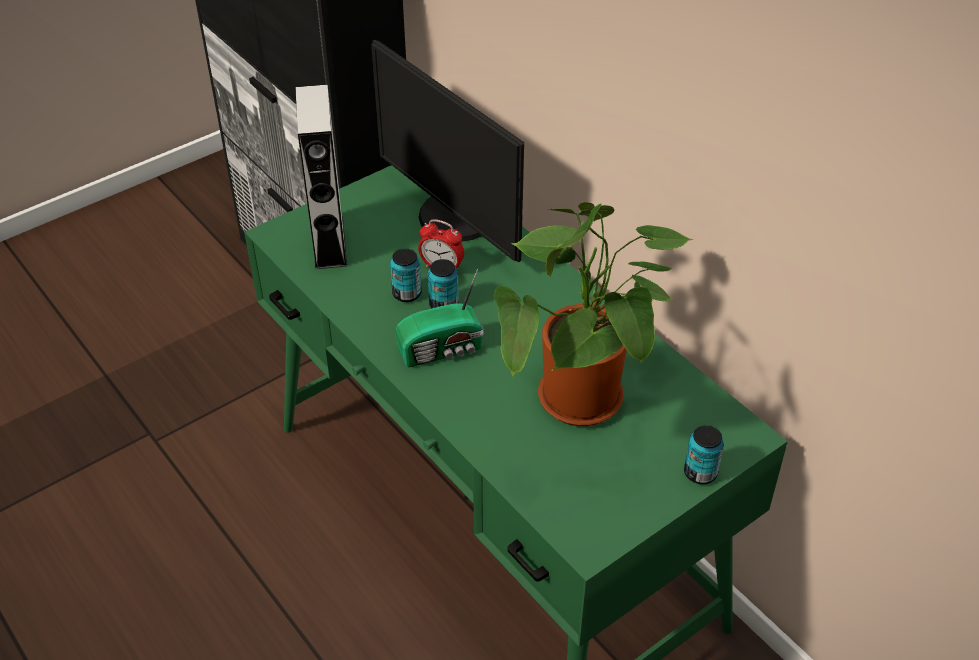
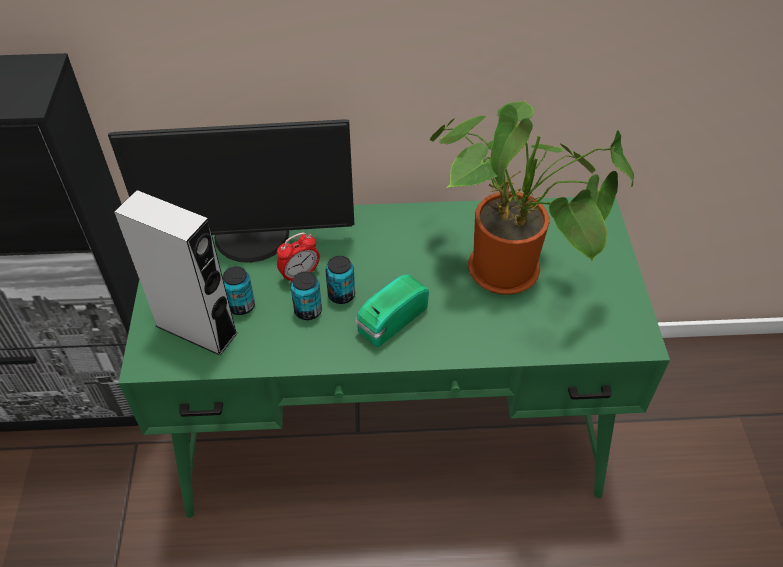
camera: 55 degrees left, 5 degrees up
(443, 350) = (389, 321): radio -> radio turned 150 degrees counterclockwise
(700, 473) = (614, 249): can -> can (241, 305)

